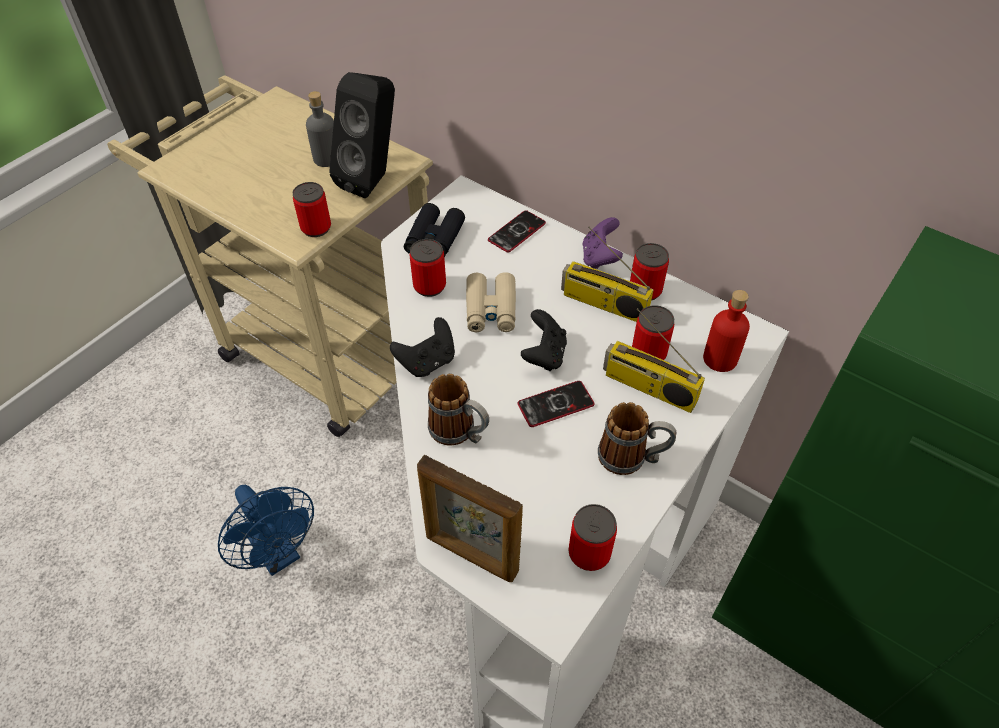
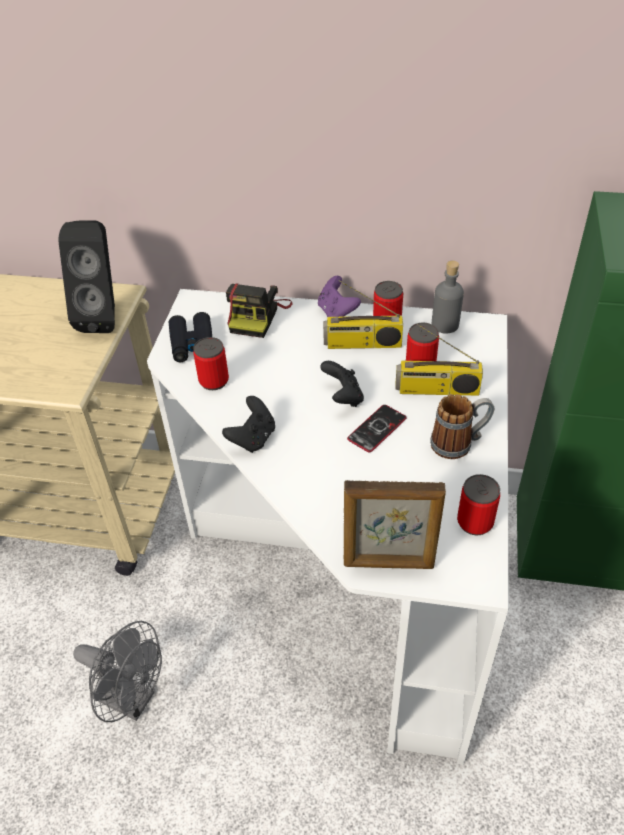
camera: 25 degrees left, 5 degrees down
(279, 554) = (132, 699): blue fan -> grey fan
(316, 228) = (79, 372): can -> none
(327, 158) = (49, 314): grey bottle -> grey bottle (445, 325)
(460, 433) = (317, 479): mug -> none
(491, 309) = (277, 380): beige binoculars -> none
(517, 232) = (258, 316): phone -> camera
(720, 359) = (473, 350): red bottle -> none

